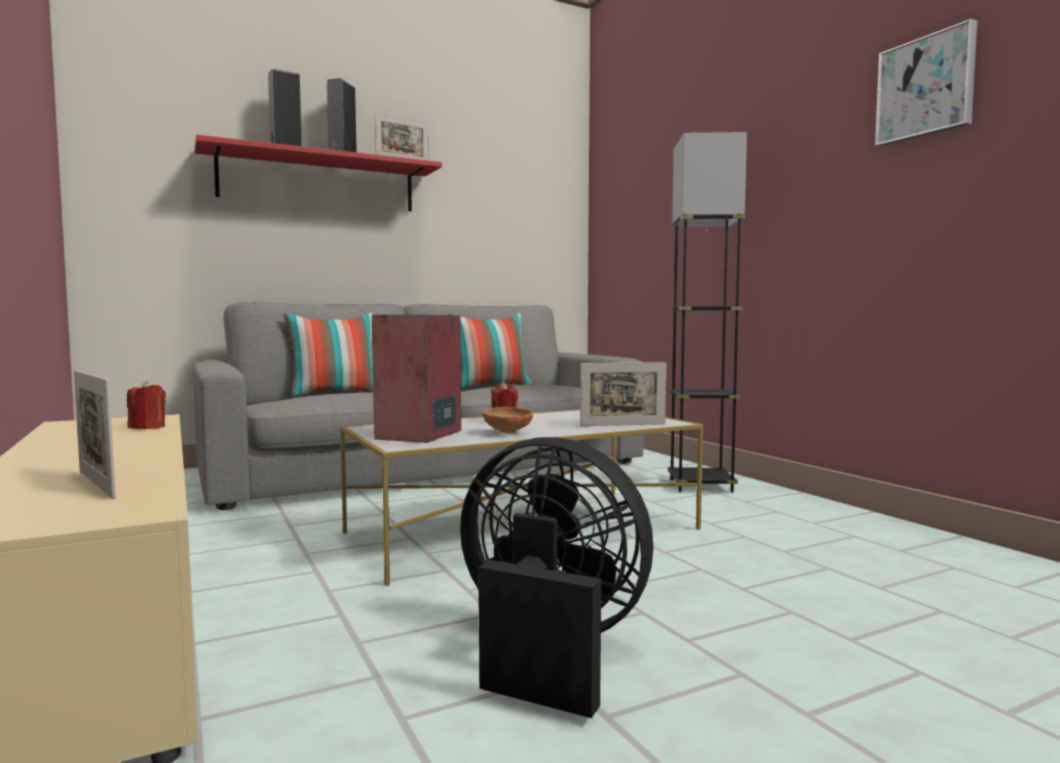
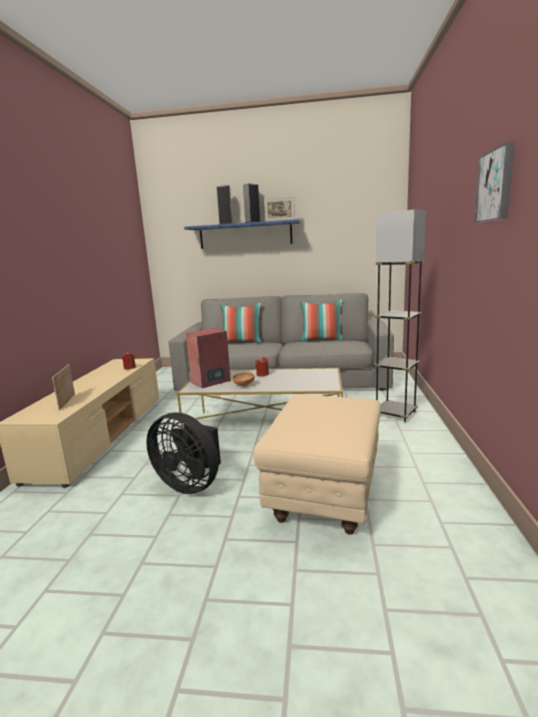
camera: 35 degrees right, 10 degrees up
(319, 182) = (245, 235): red shelf -> blue shelf
(548, 648) = (190, 484): black fan -> black fan turned 150 degrees clockwise
(623, 425) = (303, 386): picture frame -> none
(822, 598) = (326, 496): none -> beige ottoman

